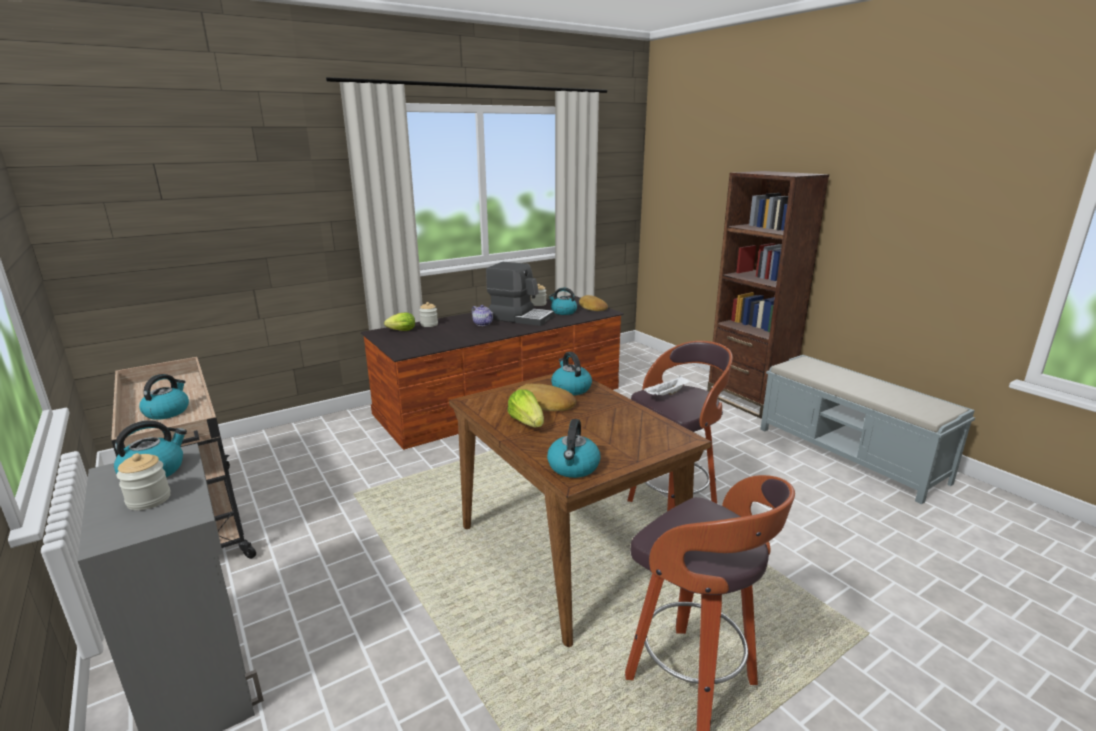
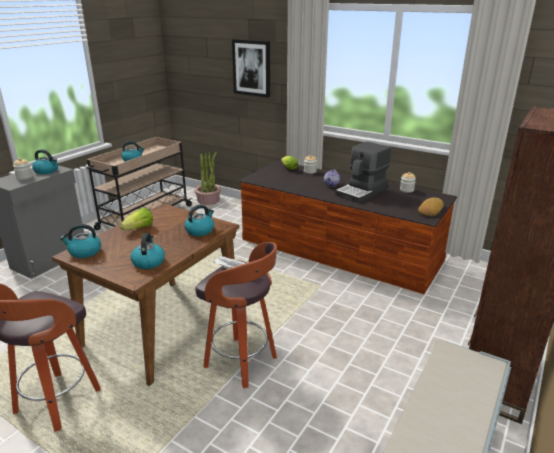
camera: 65 degrees right, 5 degrees up
(235, 450) = (208, 200): none -> potted plant
(273, 205) = (252, 68): none -> picture
(520, 317) = (362, 192): coffee machine -> coffee machine turned 45 degrees clockwise
(545, 403) = (170, 228): bread -> none
(563, 312) = (399, 202): kettle -> kettle (148, 262)

